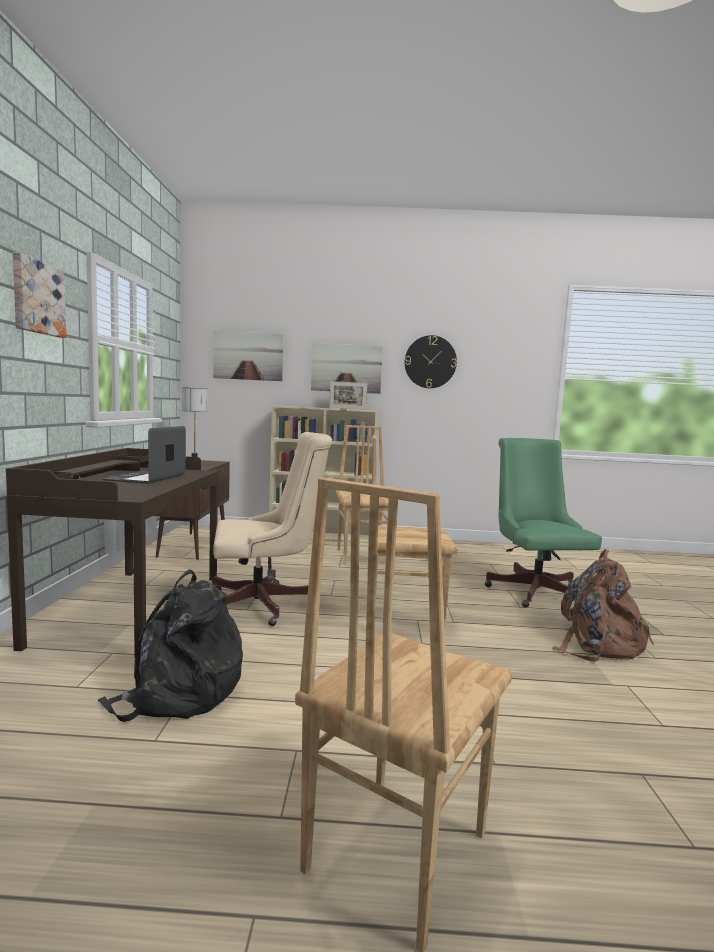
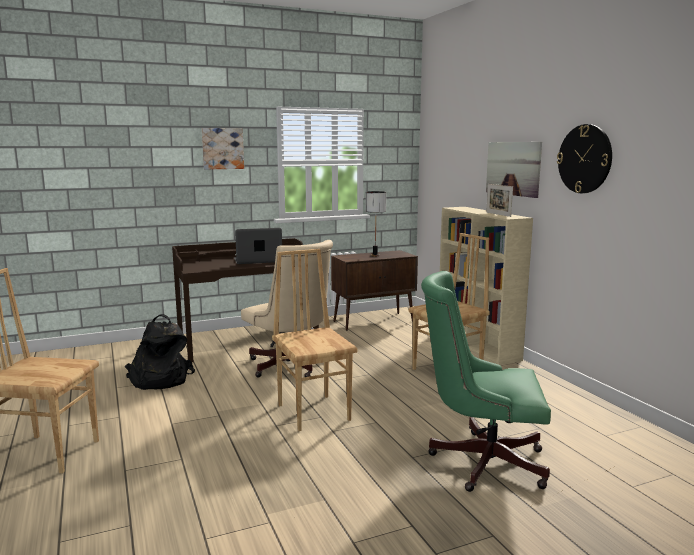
camera: 65 degrees right, 5 degrees up
(248, 356) = (451, 157): picture -> none
(533, 590) = (480, 461): green office chair -> green office chair turned 135 degrees counterclockwise
(597, 643) = (356, 505): brown backpack -> none

